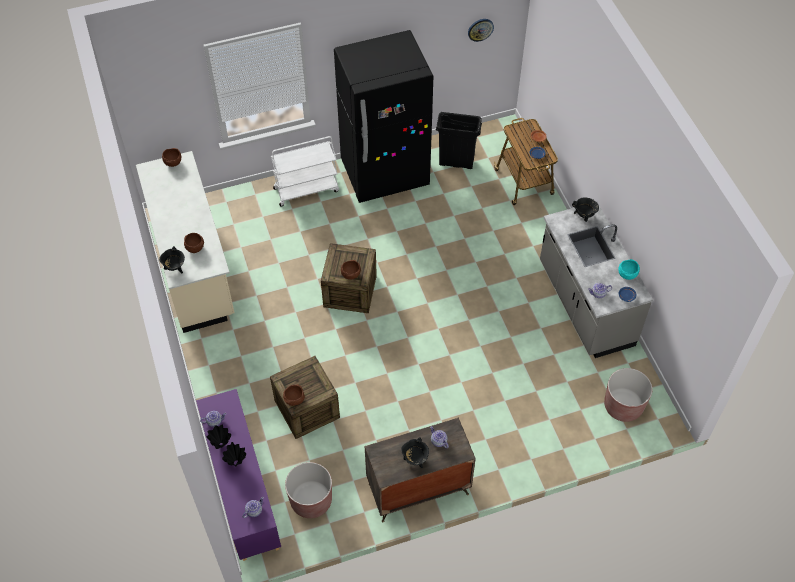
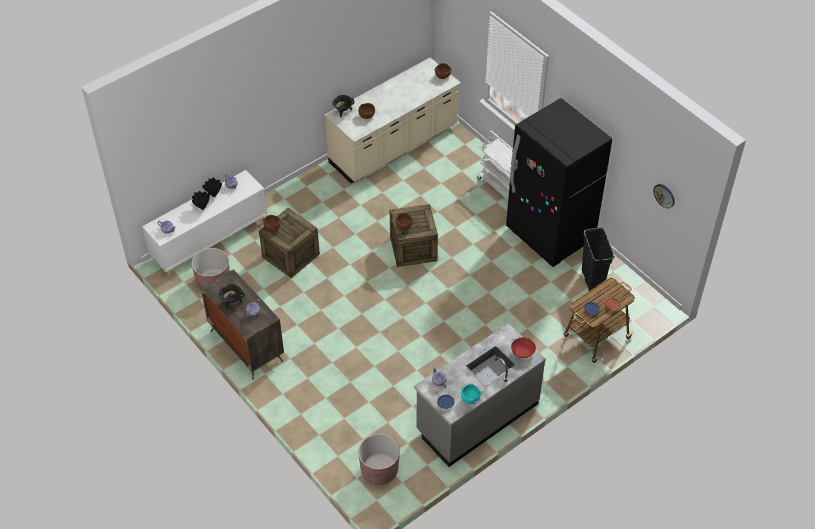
camera: 70 degrees right, 5 degrees down
(242, 488) = (210, 240): purple cabinet -> white cabinet
(584, 216) = (522, 352): black cooking pot -> red bowl

